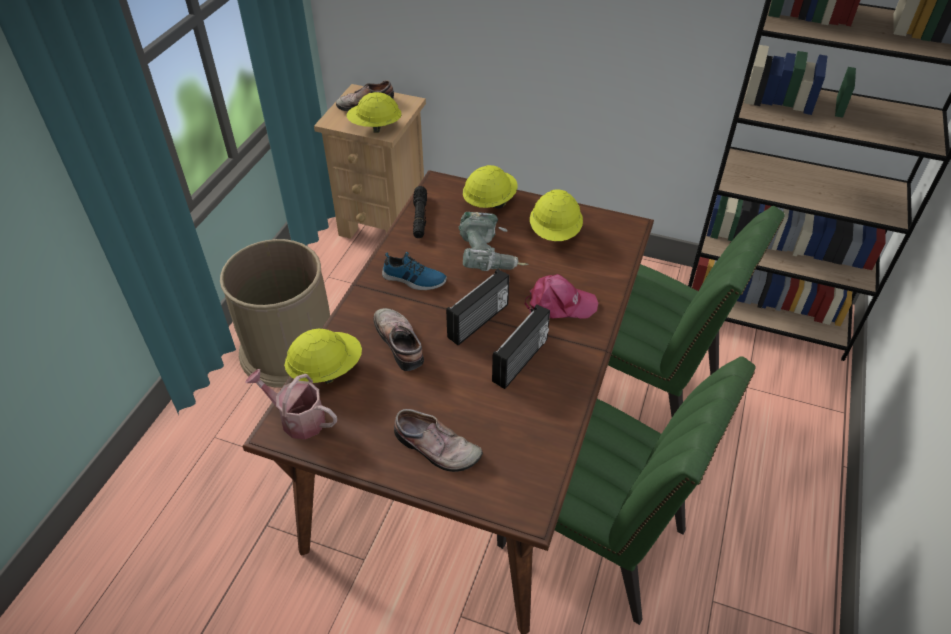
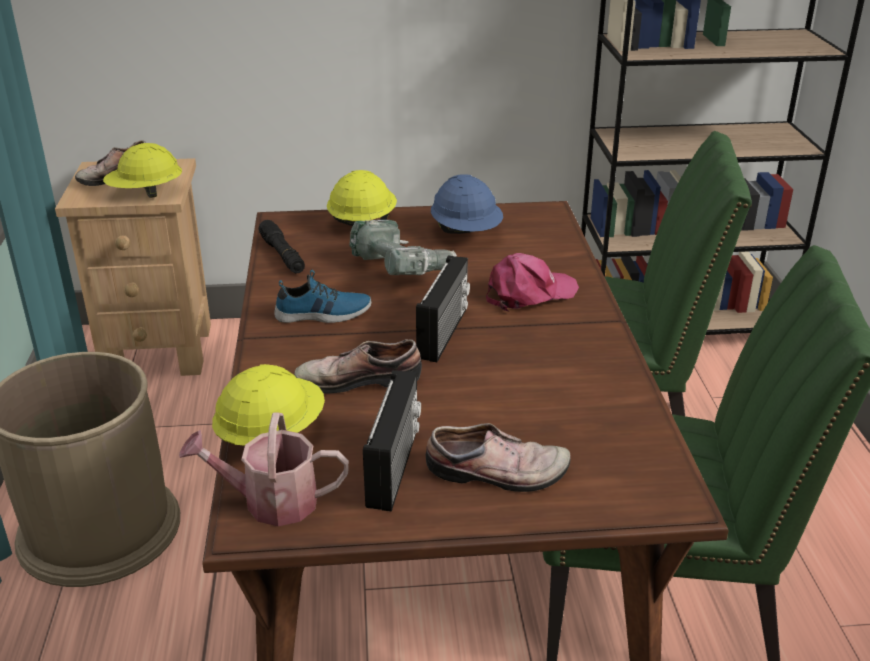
camera: 25 degrees left, 15 degrees down
(401, 342) = (358, 378): shoe -> shoe turned 45 degrees counterclockwise
(521, 361) = (530, 356): radio -> radio (395, 467)
(555, 232) = (466, 233): yellow hard hat -> blue hard hat

